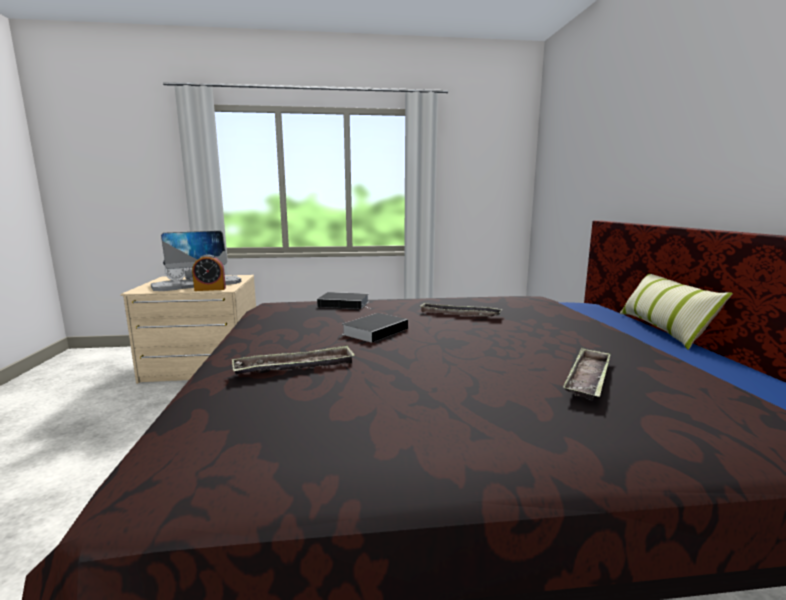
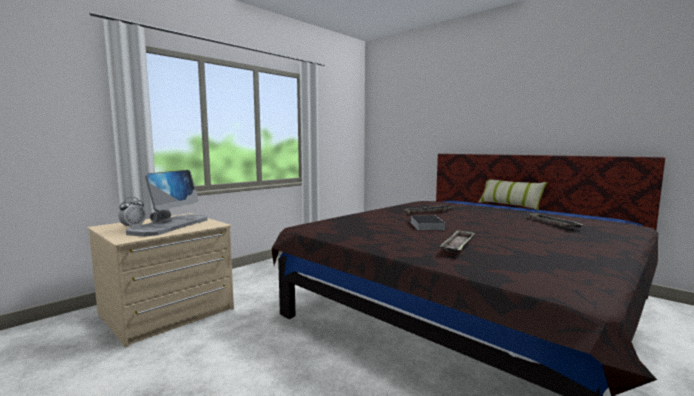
camera: 40 degrees left, 5 degrees down
(210, 289) = (201, 226): alarm clock -> none
(345, 304) = (354, 217): book -> none

